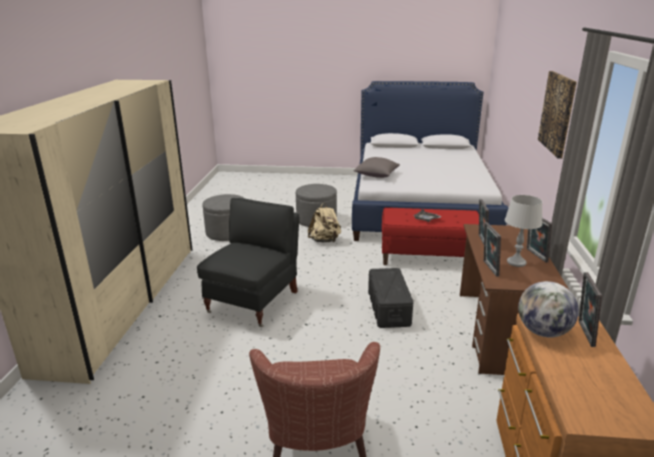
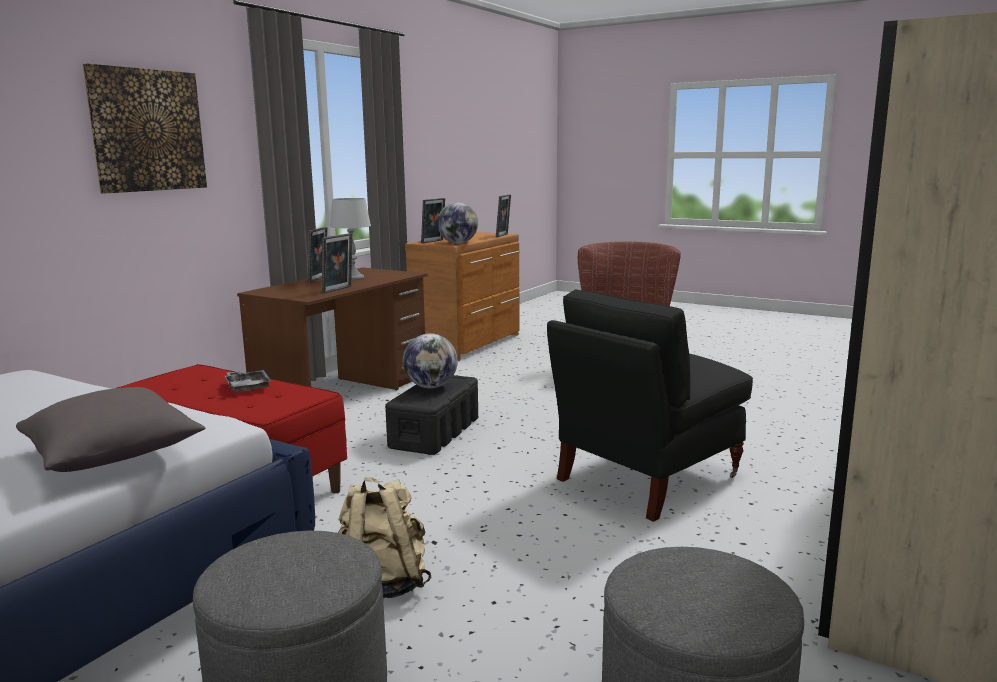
camera: 155 degrees left, 10 degrees down
(394, 285) = (431, 386): none -> globe
(489, 268) = (392, 278): picture frame -> picture frame (503, 235)

